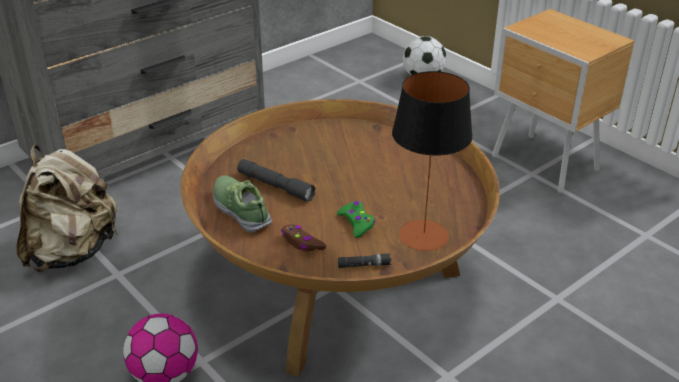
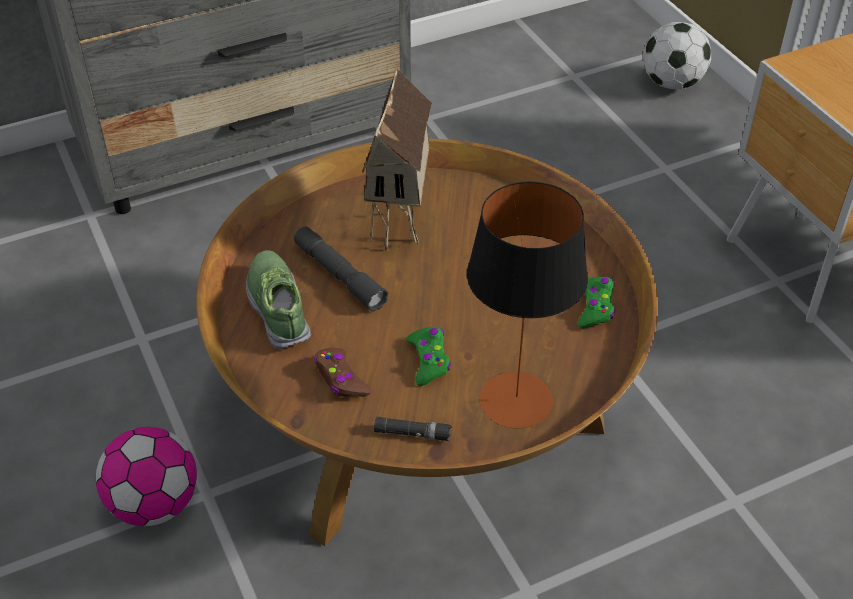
camera: 15 degrees right, 10 degrees up
(72, 252) = (96, 293): beige backpack -> none
(304, 151) = (401, 222): none -> toy house
(450, 178) = (595, 307): none -> green game controller

